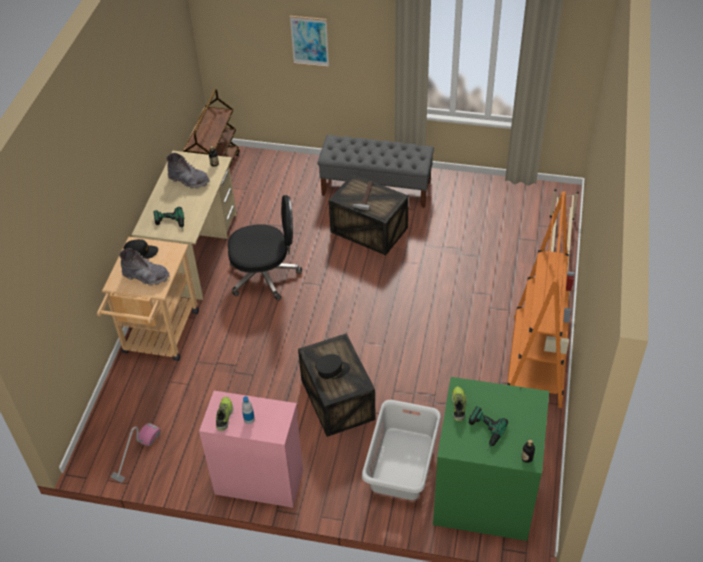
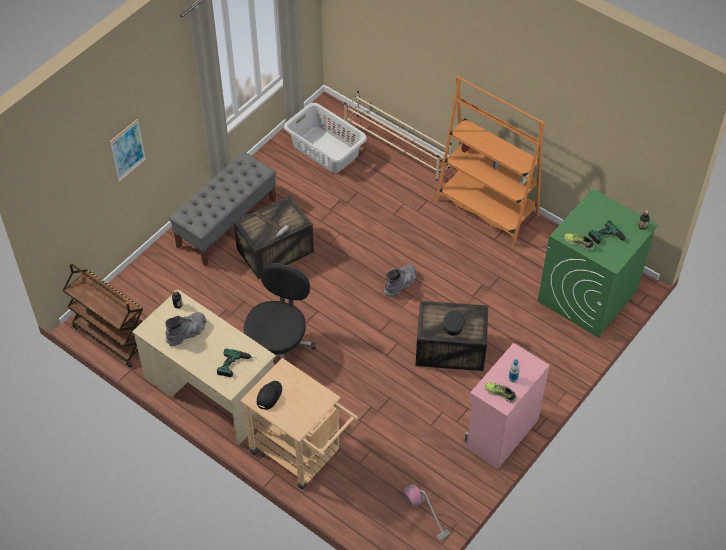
camera: 65 degrees left, 5 degrees up
(146, 276) = (304, 401): grey boot -> grey boot (400, 283)
(402, 463) = (535, 332): grey laundry basket -> grey laundry basket (325, 149)

